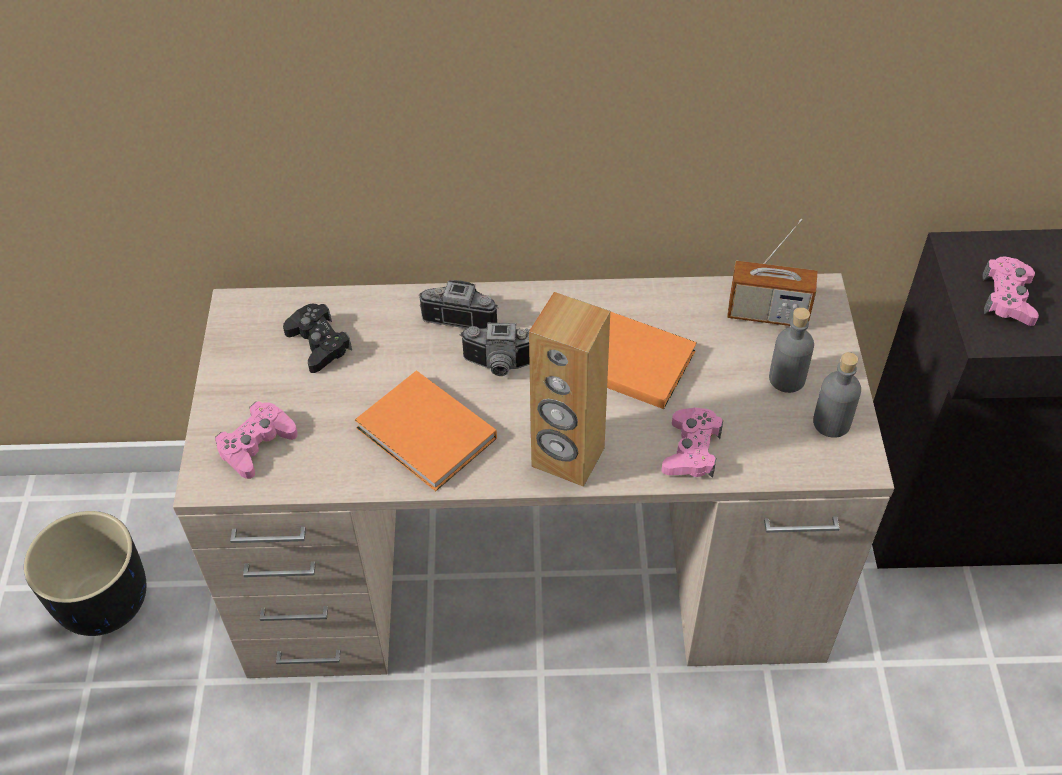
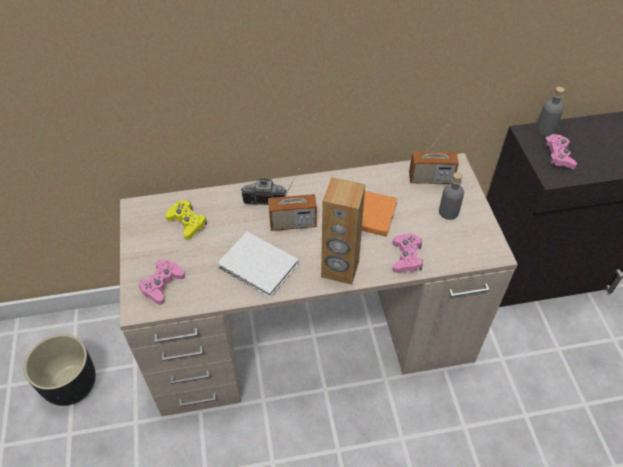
camera: 10 degrees left, 0 degrees up
(318, 343) = (187, 223): black game controller -> yellow game controller
(427, 436) = (259, 267): orange book -> white book
(501, 366) = (293, 223): camera -> radio
(831, 423) = (477, 233): grey bottle -> grey bottle (545, 129)

